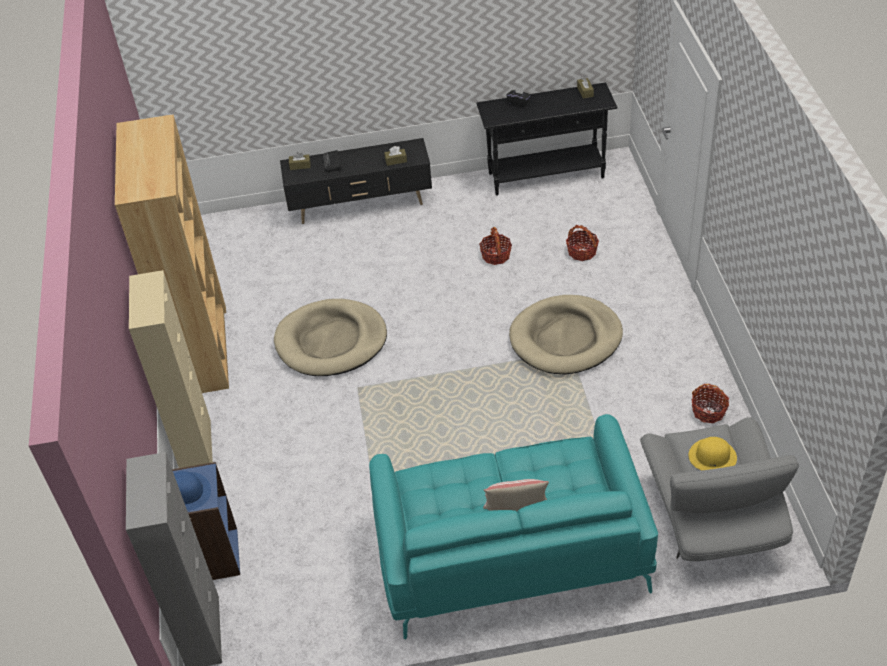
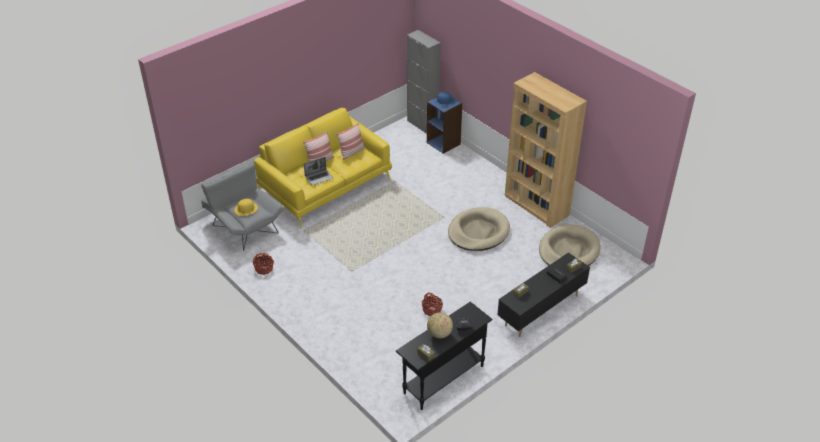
camera: 145 degrees right, 5 degrees down
(196, 448) = (491, 171): beige cabinet -> none
(441, 505) = (351, 152): none -> pillow
(509, 549) = (325, 185): turquoise sofa -> yellow sofa
(542, 466) = (319, 177): none -> laptop
(552, 106) = (439, 334): none -> globe
(566, 338) = (358, 277): beige dog bed -> beige dog bed (568, 251)
(582, 252) = (382, 331): basket -> none

